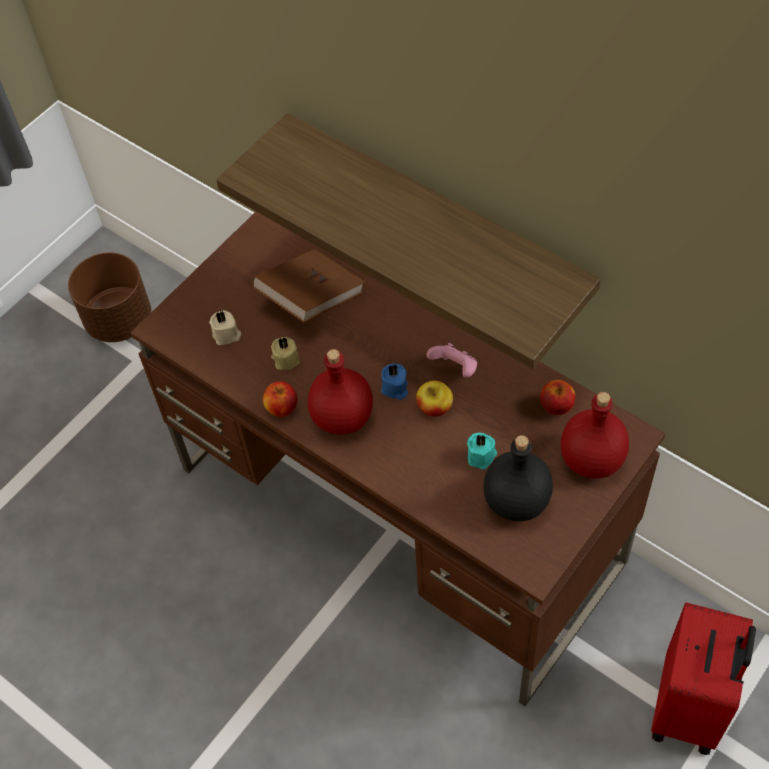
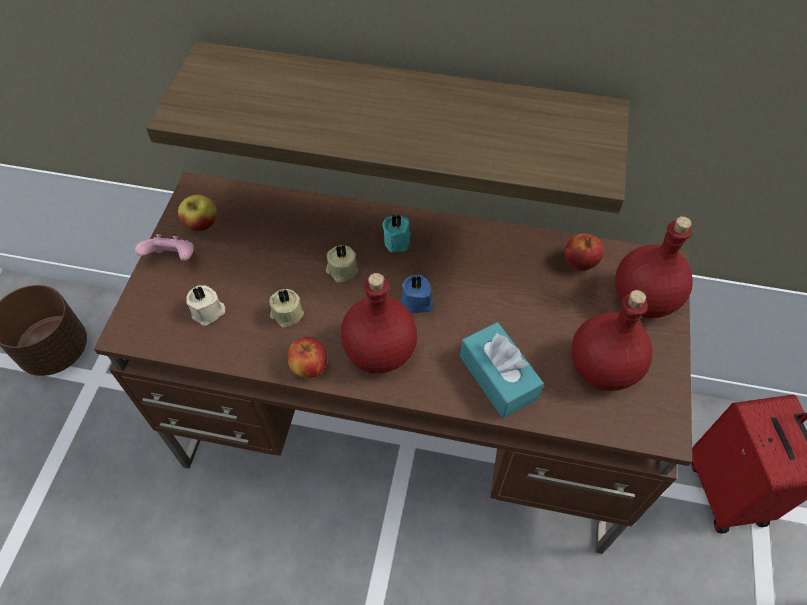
camera: 30 degrees left, 0 degrees up
(310, 299) = (281, 245): brown book -> none
(348, 338) = (341, 270): none -> beige candle
(425, 474) = (498, 377): none -> turquoise tissue box
(434, 407) = (467, 306): apple -> apple (201, 223)
(454, 368) = (464, 262): pink game controller -> pink game controller (173, 258)
(482, 456) = (542, 337): turquoise candle -> turquoise candle (398, 240)
(517, 500) = (602, 367): black bottle -> red bottle

